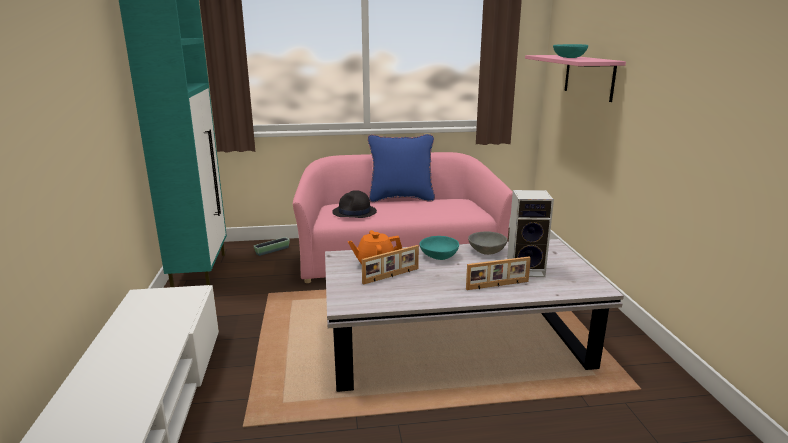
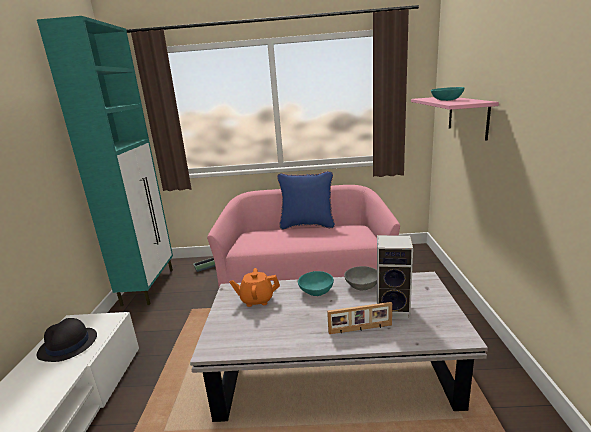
camera: 10 degrees right, 0 degrees up
(354, 212) = (263, 240): black hat -> black hat (68, 345)
(391, 276) = (265, 314): picture frame -> none

